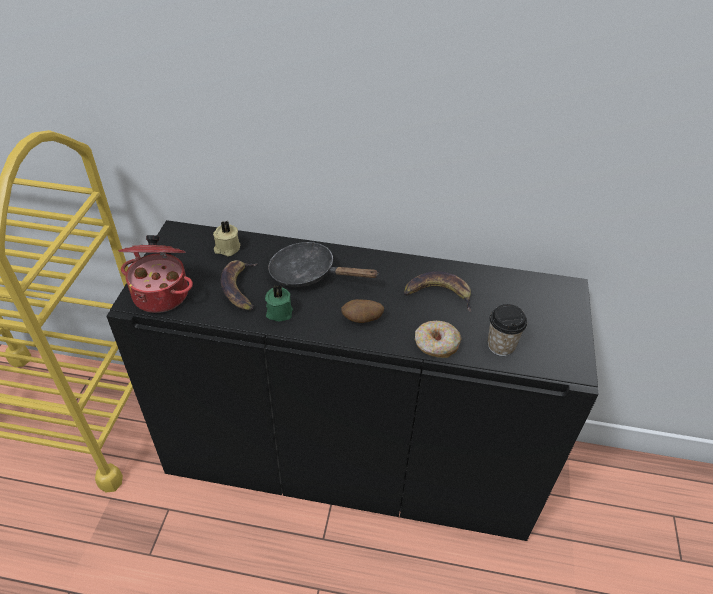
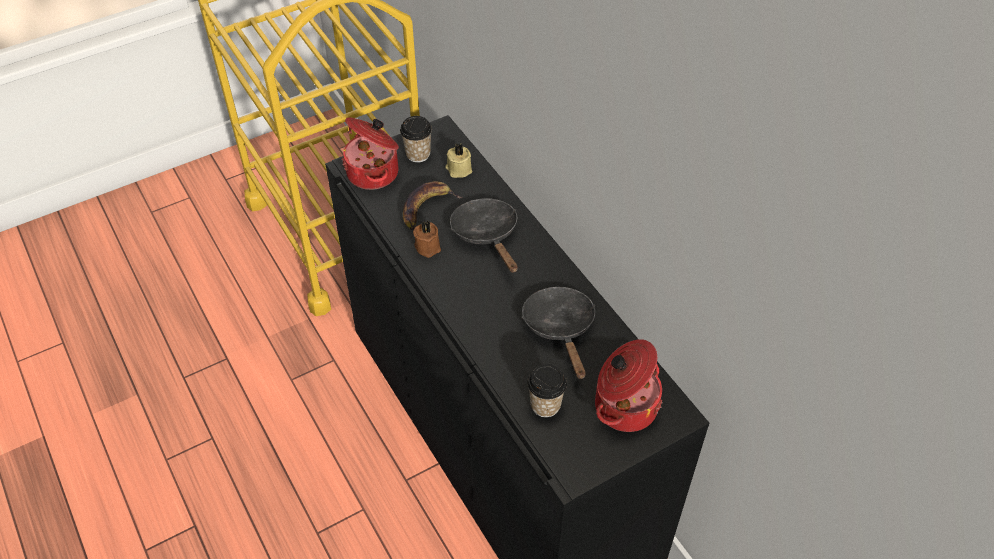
camera: 50 degrees right, 5 degrees up
(180, 259) = (418, 154): none -> cup
(279, 311) = (428, 246): green candle -> brown candle
(362, 320) = (474, 299): potato -> none
(436, 344) = (499, 361): donut -> none
(439, 294) = (560, 328): banana -> black frying pan
(538, 307) = (624, 405): none -> cooking pot

